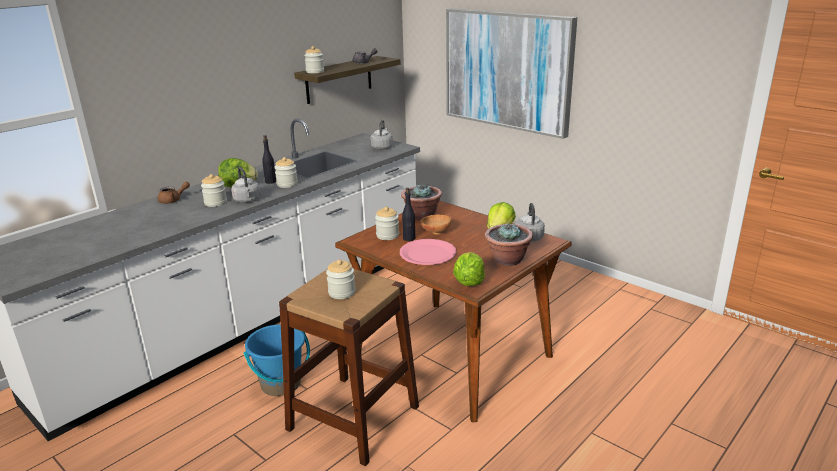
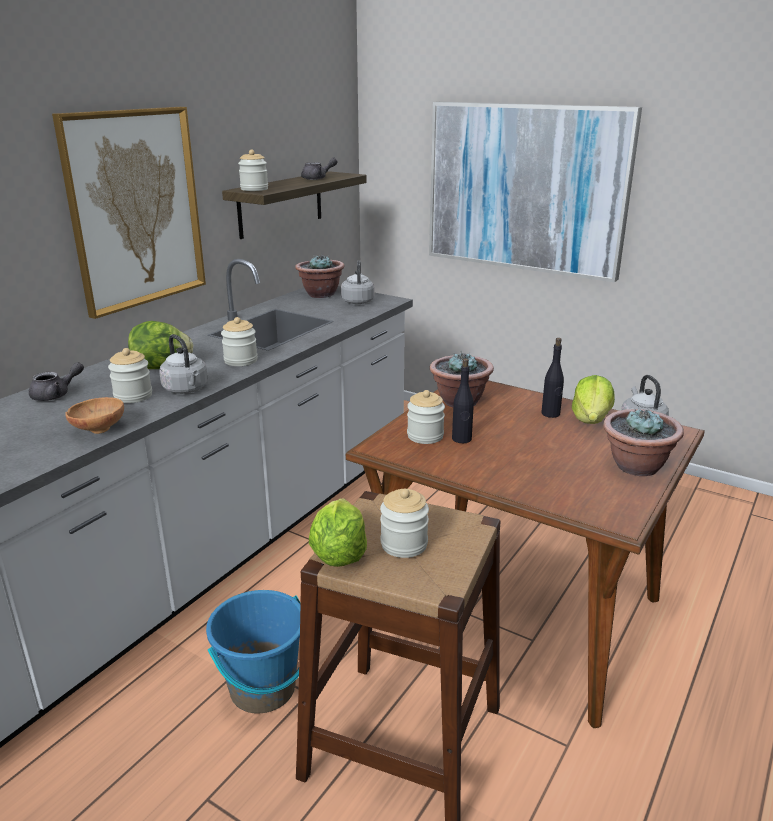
camera: 10 degrees left, 0 degrees up
(173, 200) = (56, 395): brown teapot -> grey teapot
(233, 87) = (135, 209): none -> picture
(270, 182) = (211, 358): black bottle -> black bottle (550, 414)
(360, 142) = (320, 294): none -> potted plant
(428, 253) = (506, 463): pink plate -> none
(436, 231) = (496, 425): brown bowl -> brown bowl (98, 428)
(469, 282) = (603, 509): lettuce -> lettuce (338, 554)

